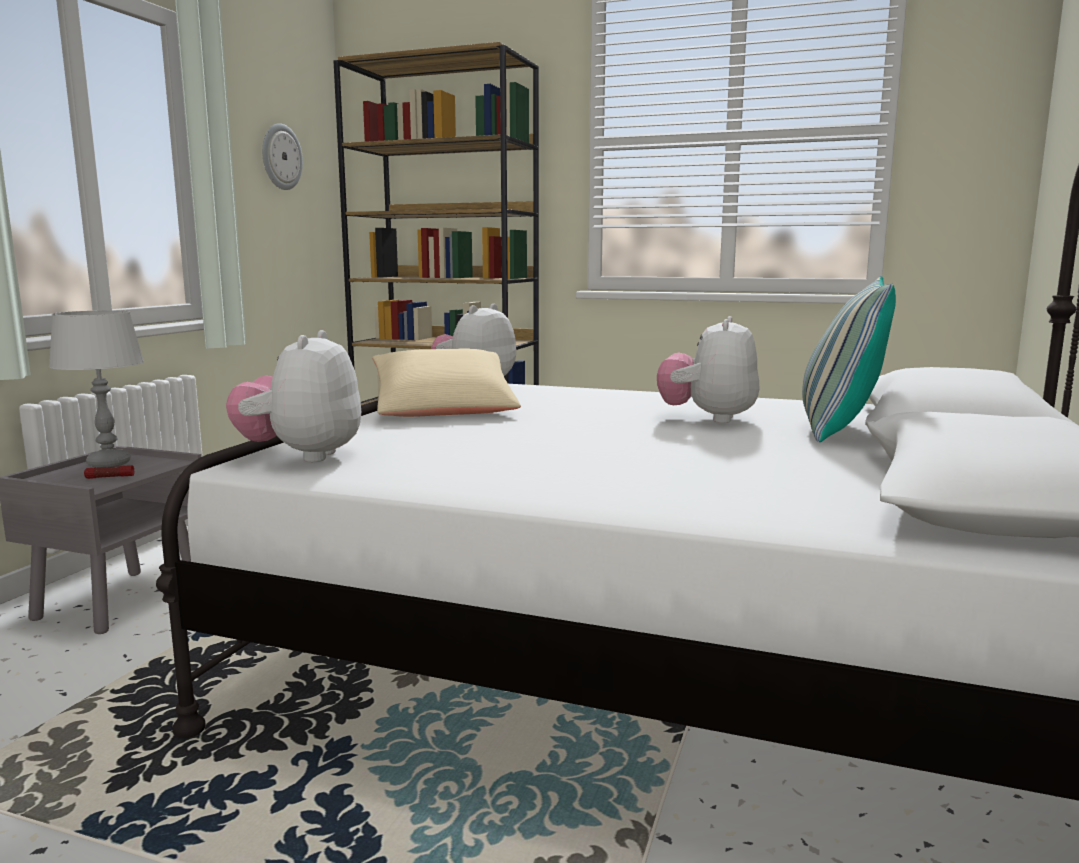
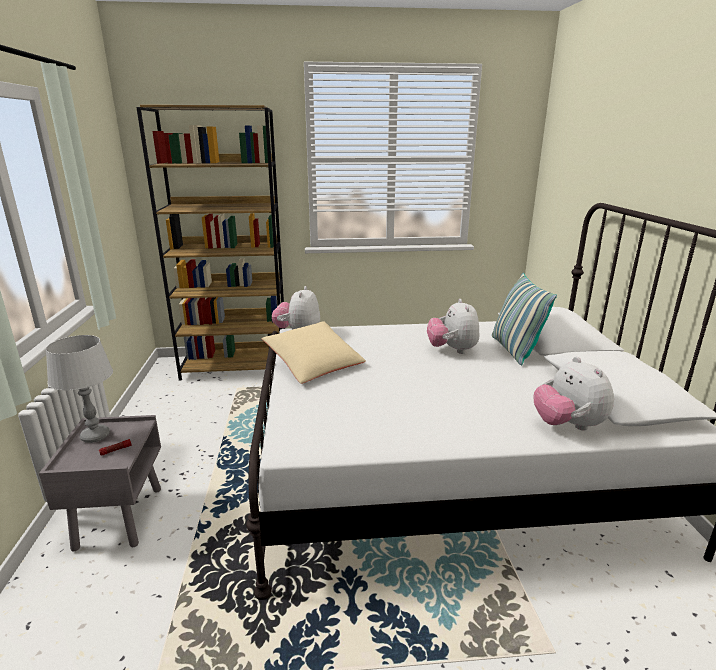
camera: 25 degrees left, 10 degrees up
(281, 157) = (100, 175): wall clock -> none
(302, 456) = (306, 433): plush toy -> plush toy (567, 425)

